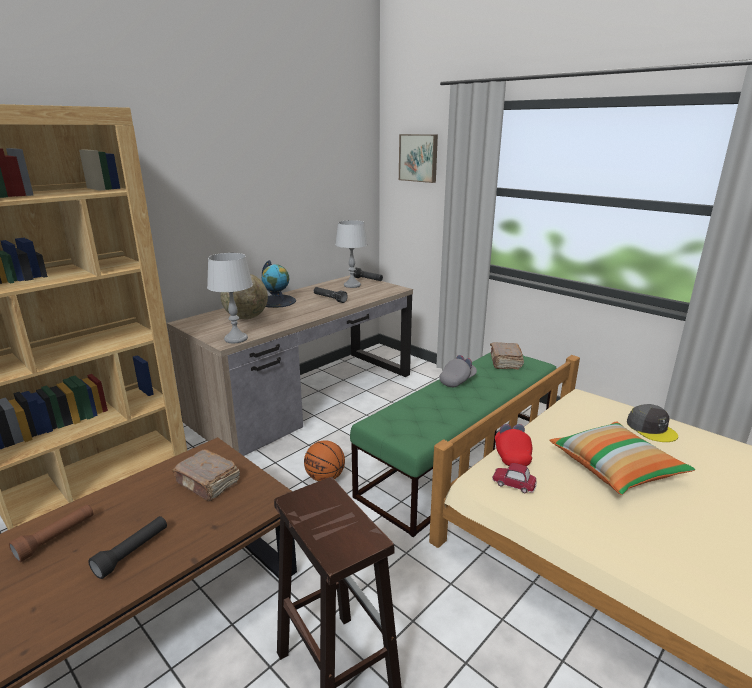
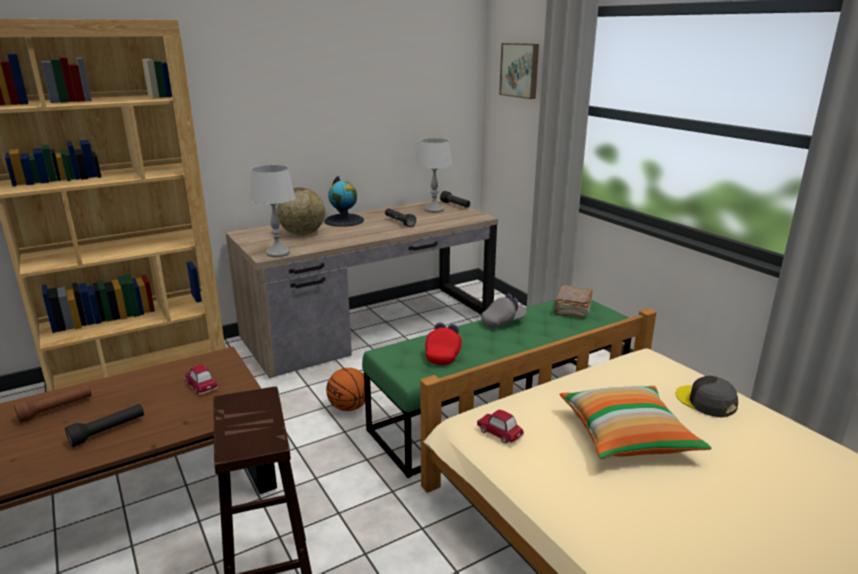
camera: 15 degrees right, 0 degrees up
(208, 483) = (201, 385): brown book -> toy car
(511, 455) = (517, 405): red cap -> red cap (443, 354)
(651, 428) = (706, 402): grey cap -> grey cap turned 150 degrees clockwise

